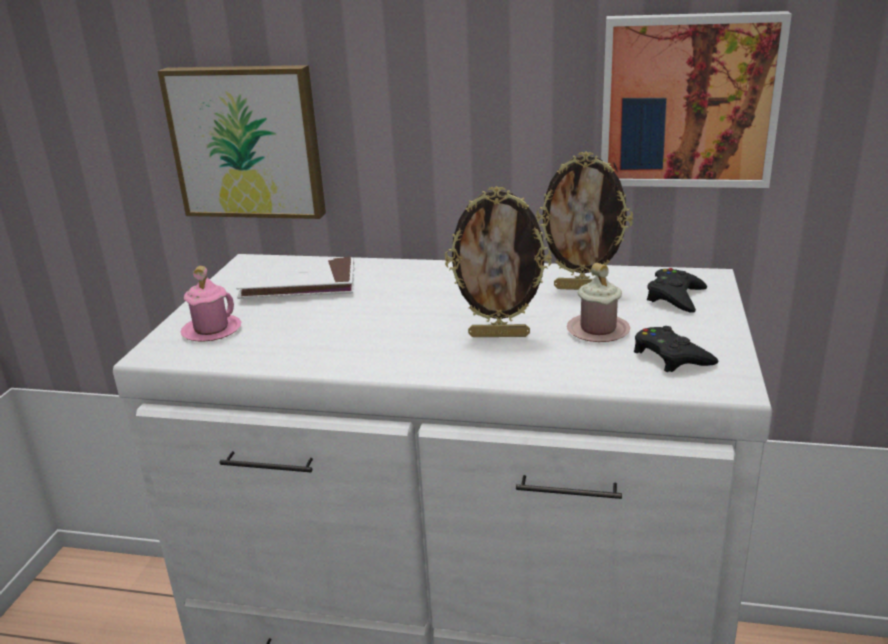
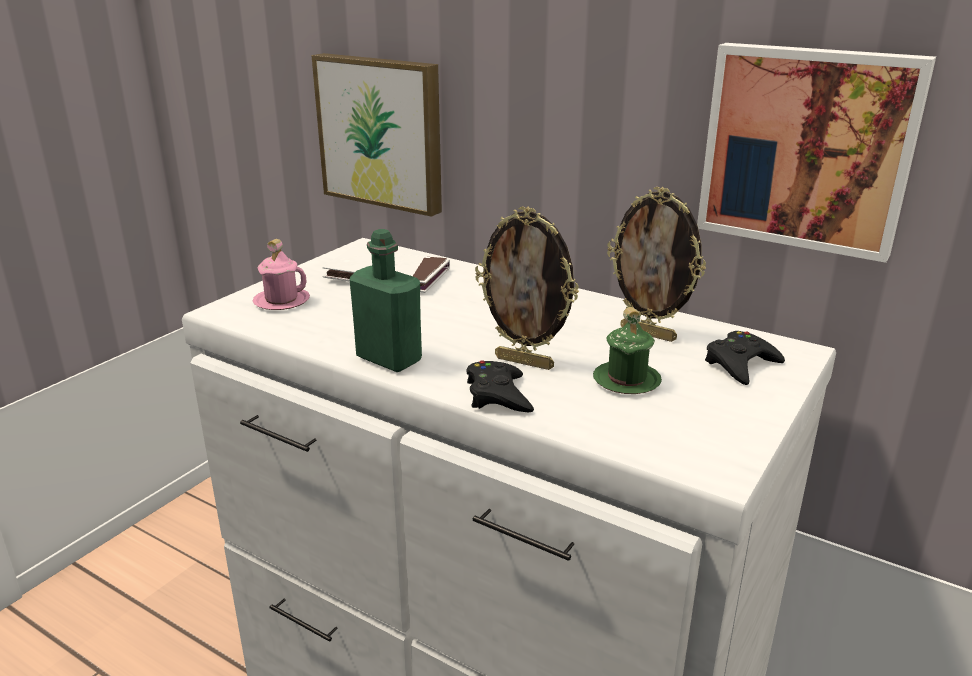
camera: 20 degrees right, 0 degrees up
(372, 360) = (389, 359): none -> green bottle
(598, 331) = (626, 380): pink mug -> green mug
(671, 357) = (679, 425): black game controller -> black game controller (498, 395)

